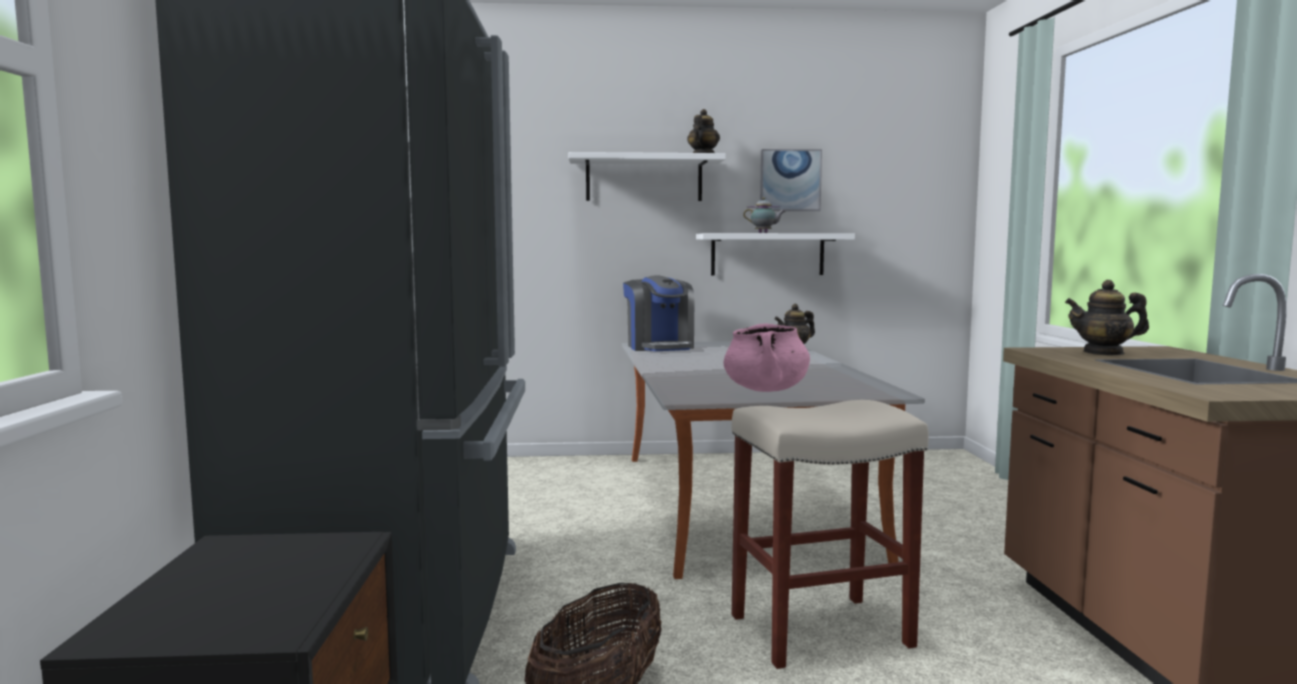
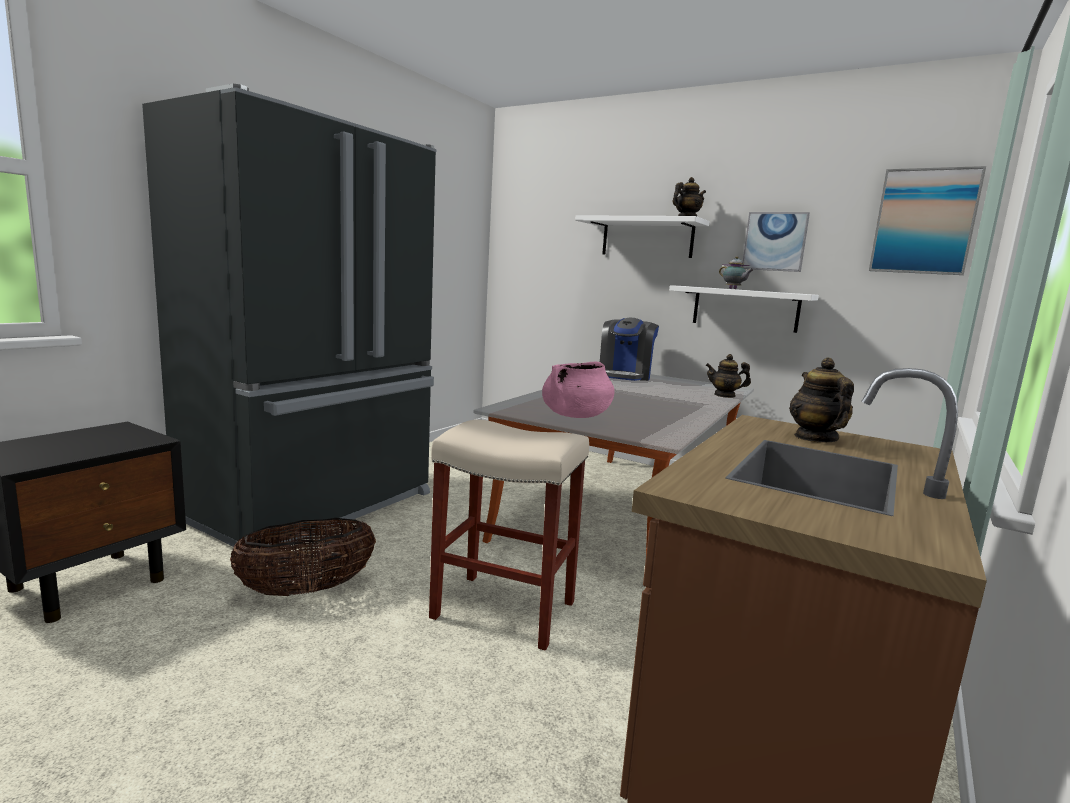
camera: 35 degrees right, 5 degrees up
(920, 159) = (924, 221): none -> picture
(1104, 353) = (815, 438): teapot -> teapot turned 45 degrees clockwise

